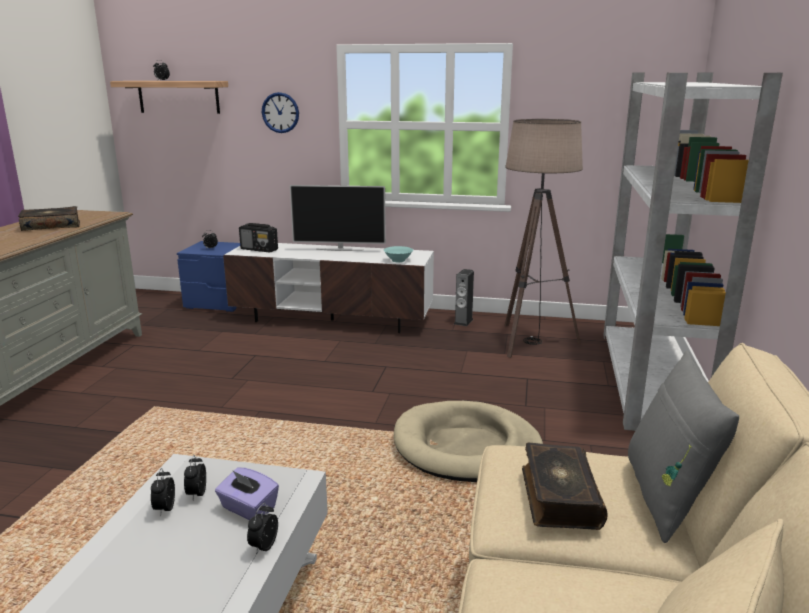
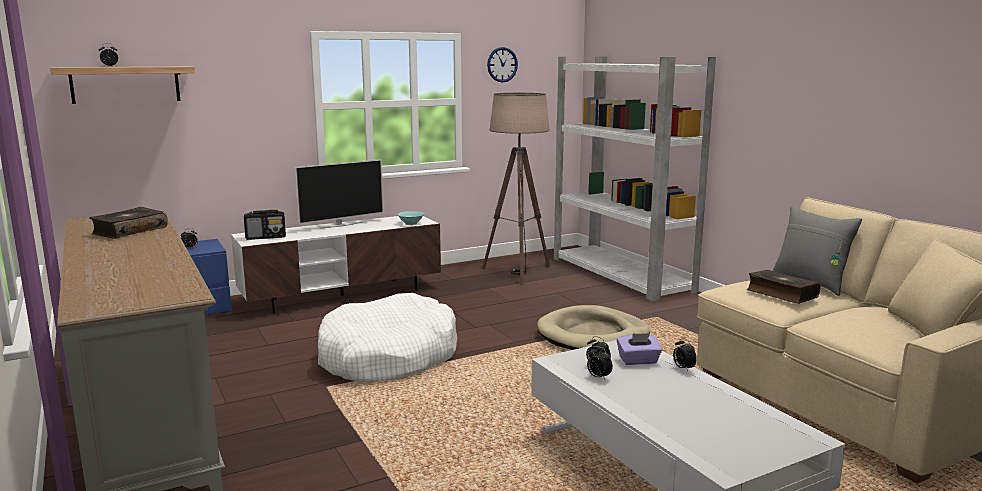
camera: 40 degrees left, 5 degrees down
(247, 395) = (388, 357): none -> white dog bed
(280, 112) = (252, 97): wall clock -> wall clock (502, 64)
(463, 321) = (449, 272): speaker -> none

